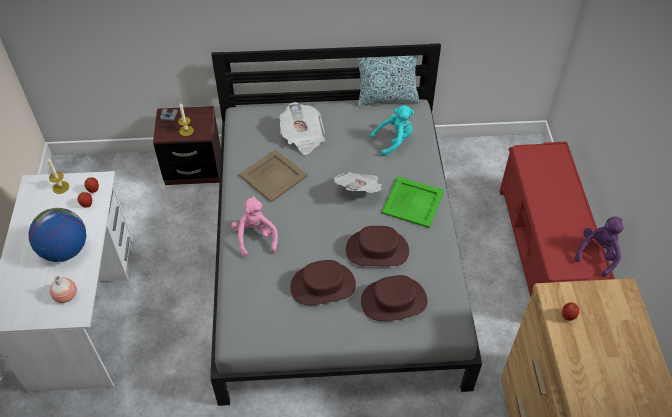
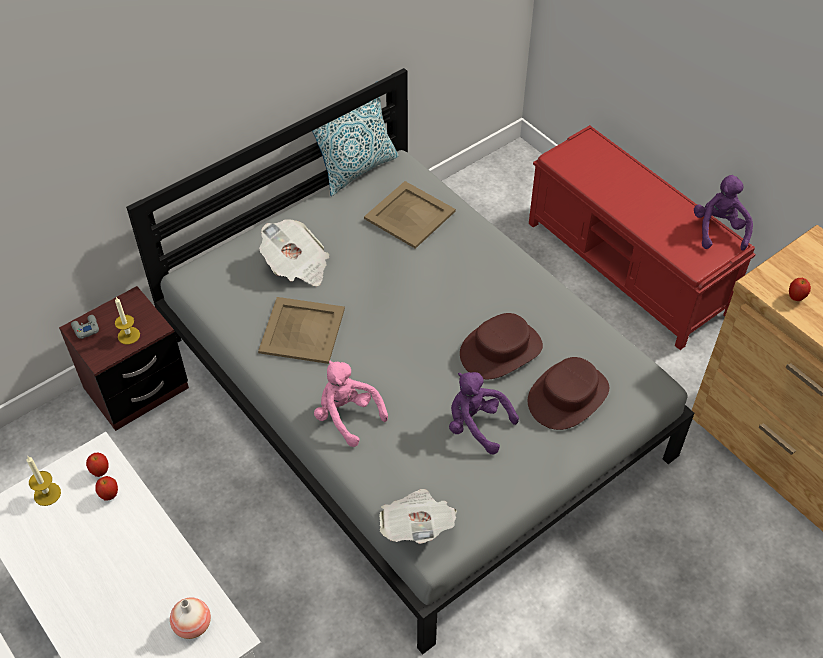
camera: 35 degrees left, 0 degrees up
(65, 250) = (134, 570): globe -> none
(323, 285) = (476, 425): brown hat -> purple plush toy
(359, 190) = (422, 293): newspaper -> newspaper (417, 526)
(394, 140) = (410, 215): turquoise plush toy -> beige tray
(413, 202) = (492, 274): green tray -> none

